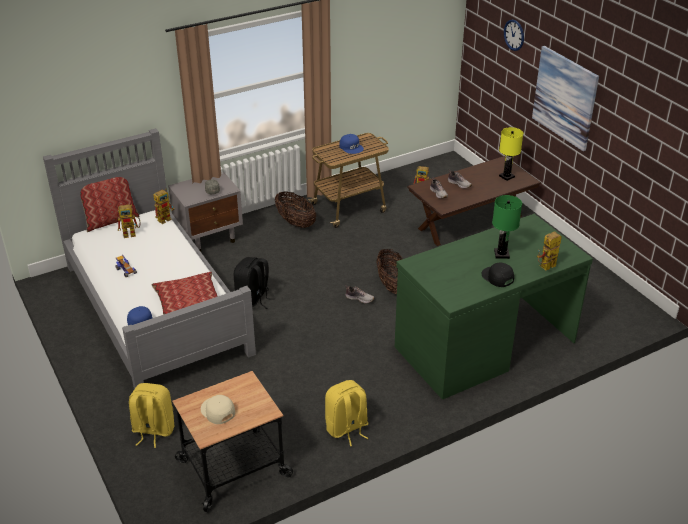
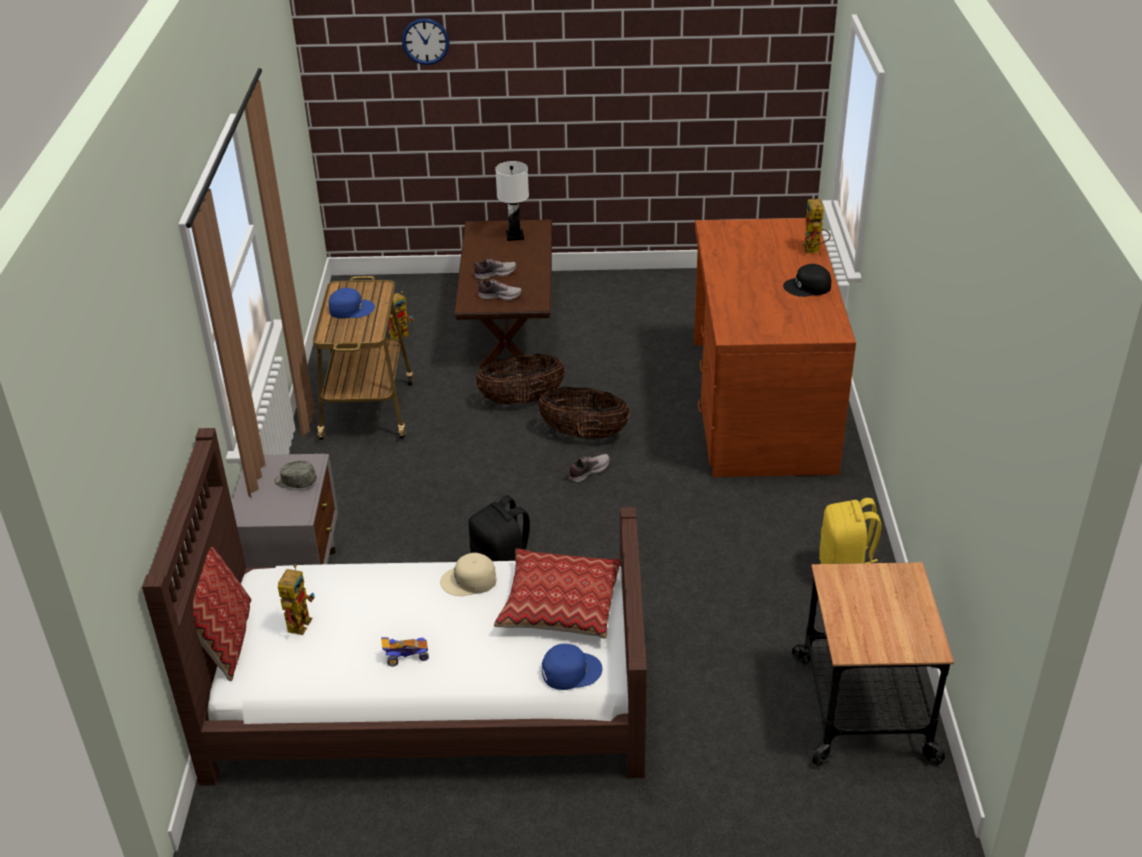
camera: 60 degrees left, 0 degrees up
(153, 430) = (732, 778): yellow backpack -> none
(155, 307) = (428, 693): grey bed -> brown bed
(166, 218) = (293, 567): toy robot -> none
(217, 411) = (883, 622): beige cap -> beige cap (469, 581)
(295, 222) = (350, 471): basket -> basket (521, 400)
(483, 344) = (759, 405): green desk -> brown desk
(501, 254) = (763, 269): green table lamp -> none
(506, 176) = (515, 236): yellow table lamp -> white table lamp
(565, 97) = (556, 85): picture -> none

